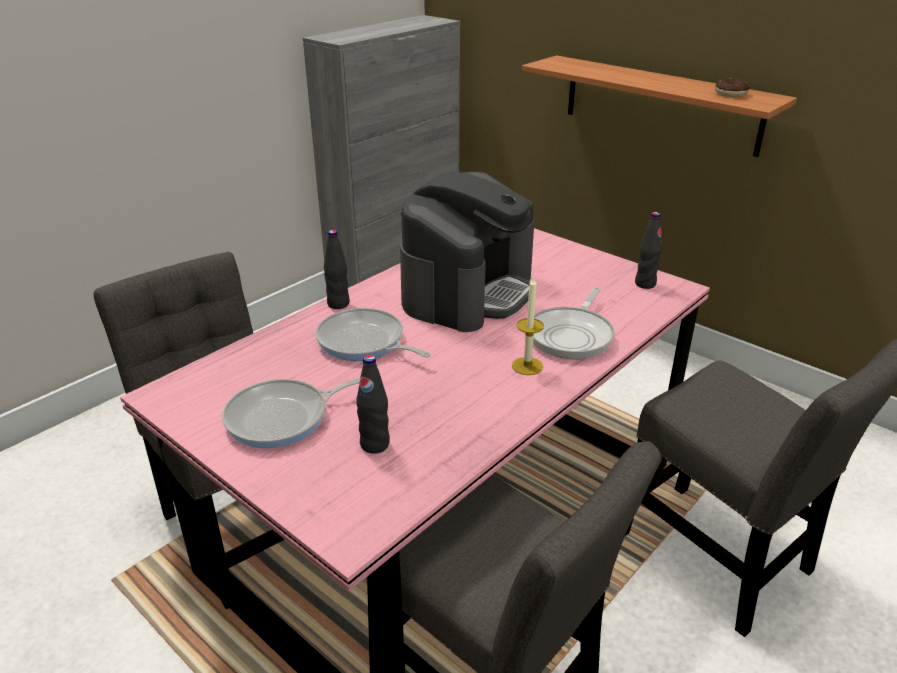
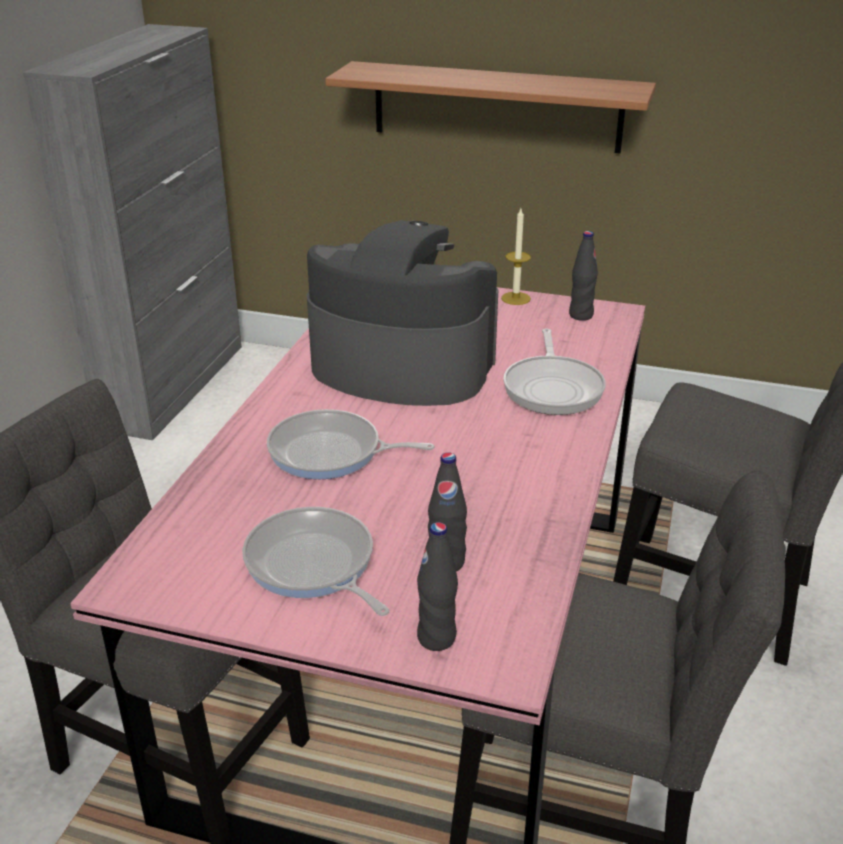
camera: 25 degrees left, 0 degrees up
(283, 418) = (313, 565): frying pan -> frying pan turned 105 degrees clockwise
(338, 304) = (258, 416): black bottle -> black bottle (436, 638)
(468, 292) = (401, 366): coffee machine -> coffee machine turned 75 degrees counterclockwise
(527, 366) = (535, 432): candle -> candle (515, 298)
(731, 94) = (590, 86): donut -> none

